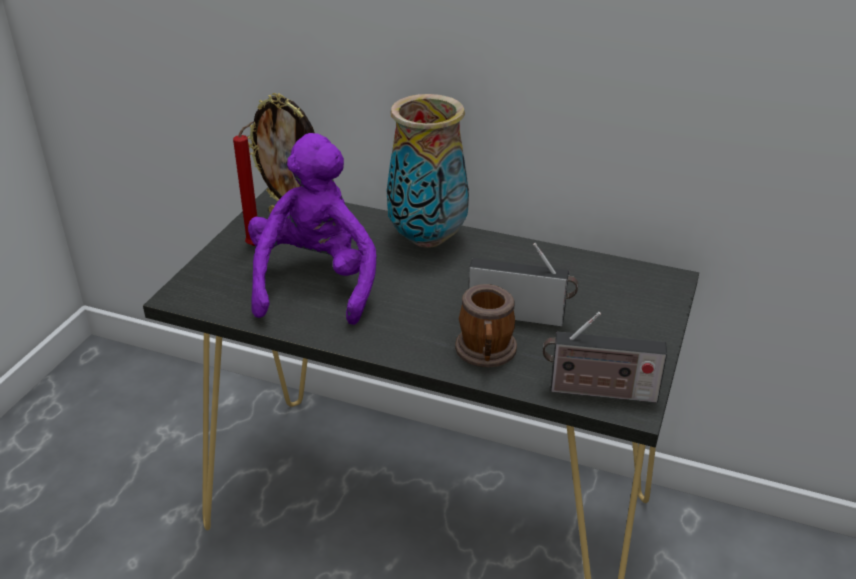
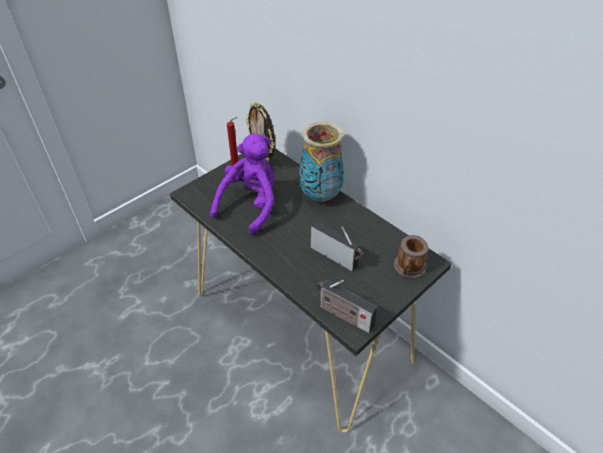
camera: 25 degrees right, 10 degrees up
(486, 353) = (304, 273): mug -> mug (408, 269)

